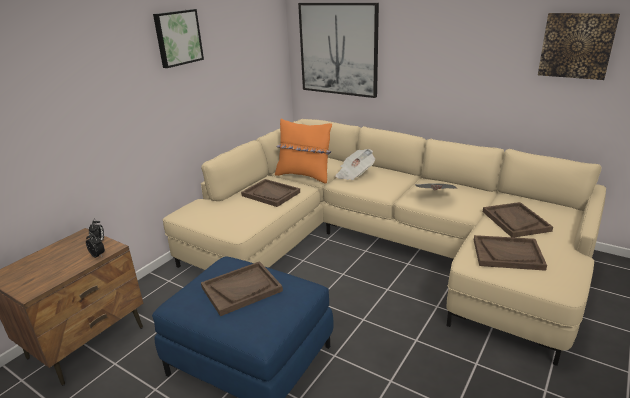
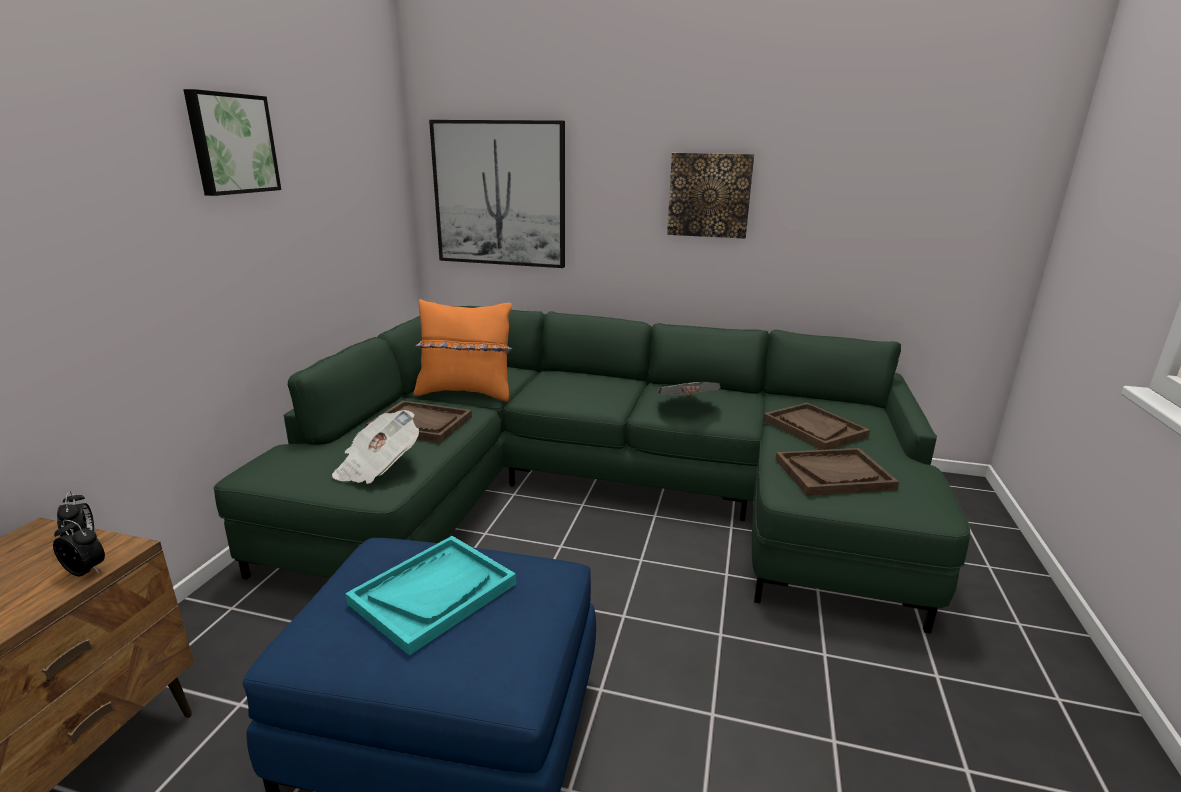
camera: 20 degrees left, 5 degrees down
(241, 289) = (434, 593): brown tray -> turquoise tray
(354, 174) = (549, 385): newspaper -> newspaper (377, 467)
(380, 245) = (602, 494): beige sofa -> green sofa
(576, 45) = (853, 182): picture -> picture (709, 195)

